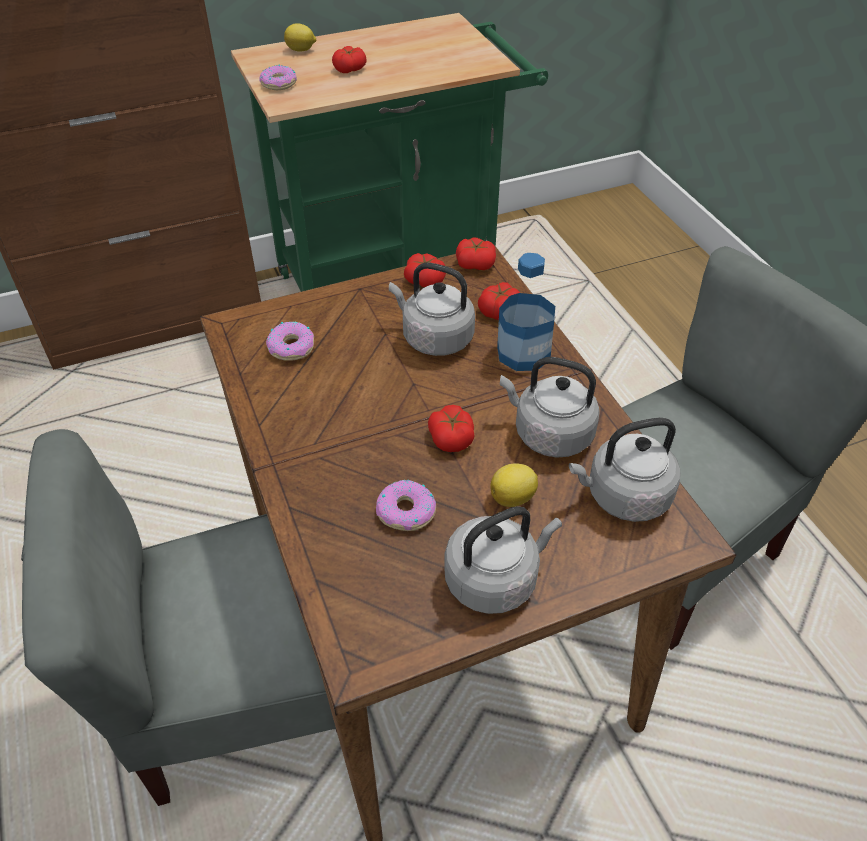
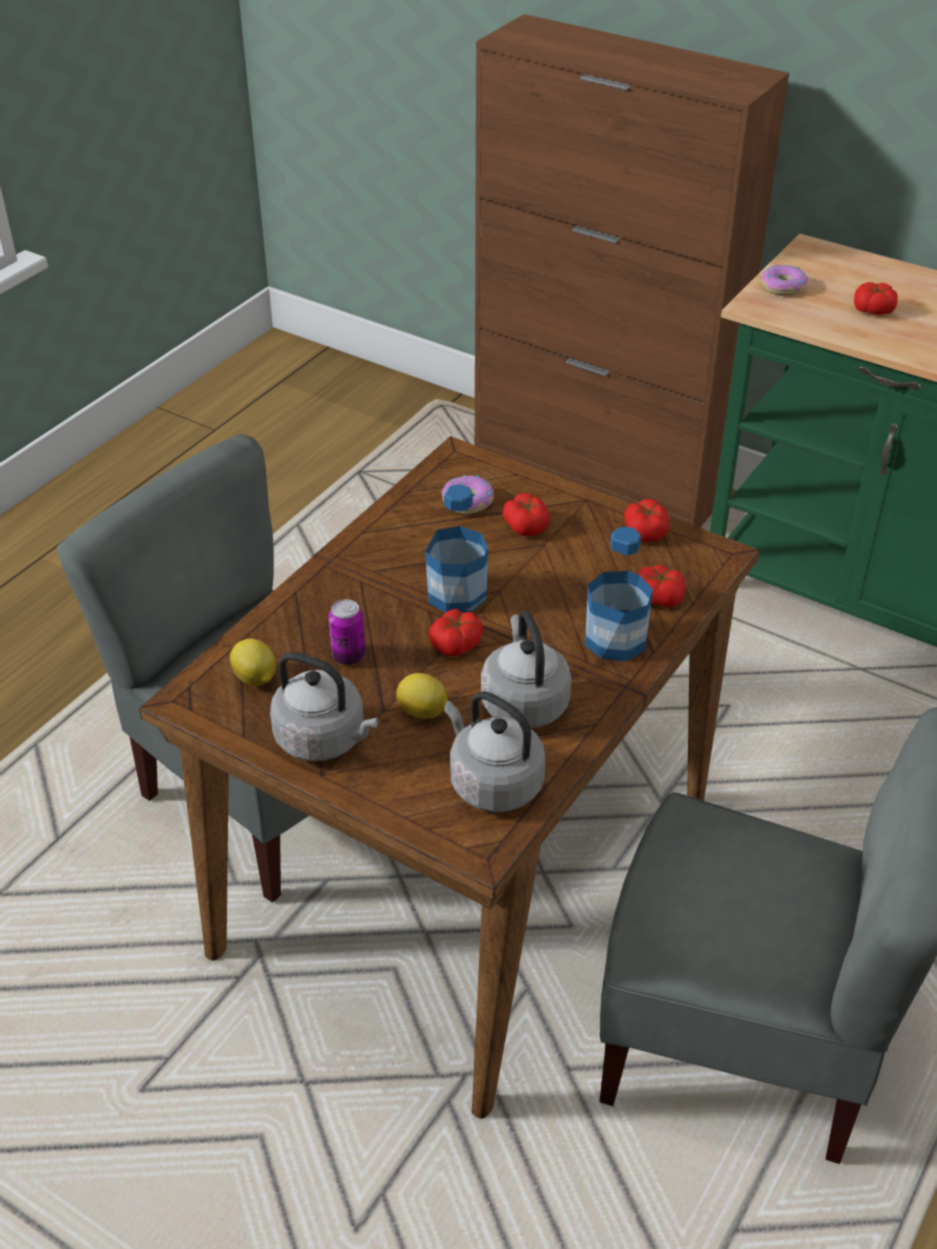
camera: 55 degrees right, 5 degrees down
(301, 50) = (862, 267): lemon -> lemon (255, 679)
(393, 408) = (456, 594): none -> bottle
(406, 511) = (348, 656): donut -> can
(434, 338) = (571, 575): grey kettle -> none
(475, 264) = (710, 551): tomato -> tomato (526, 526)

